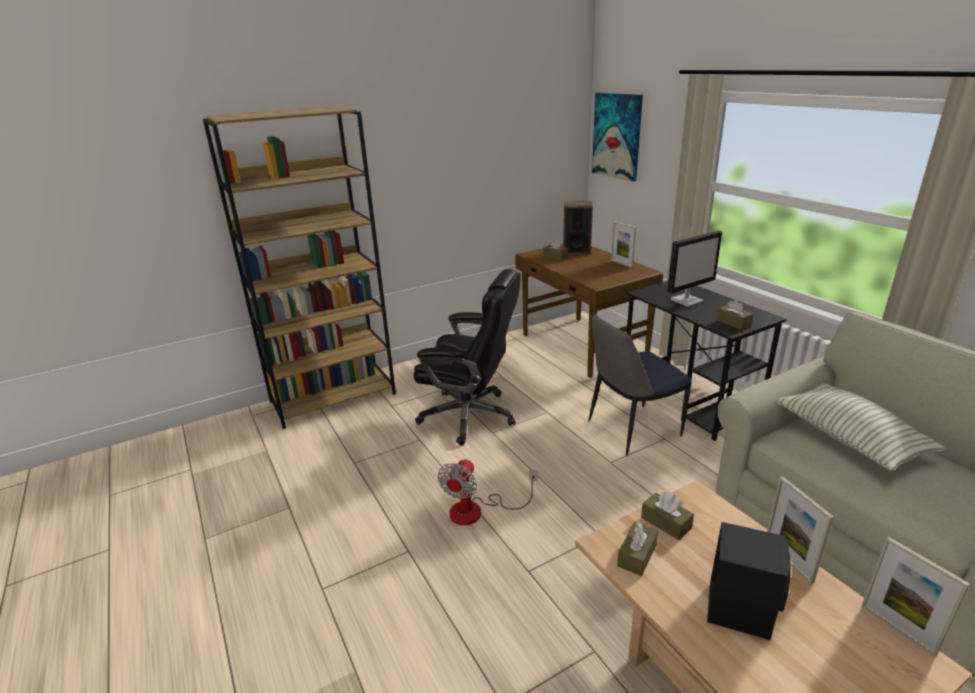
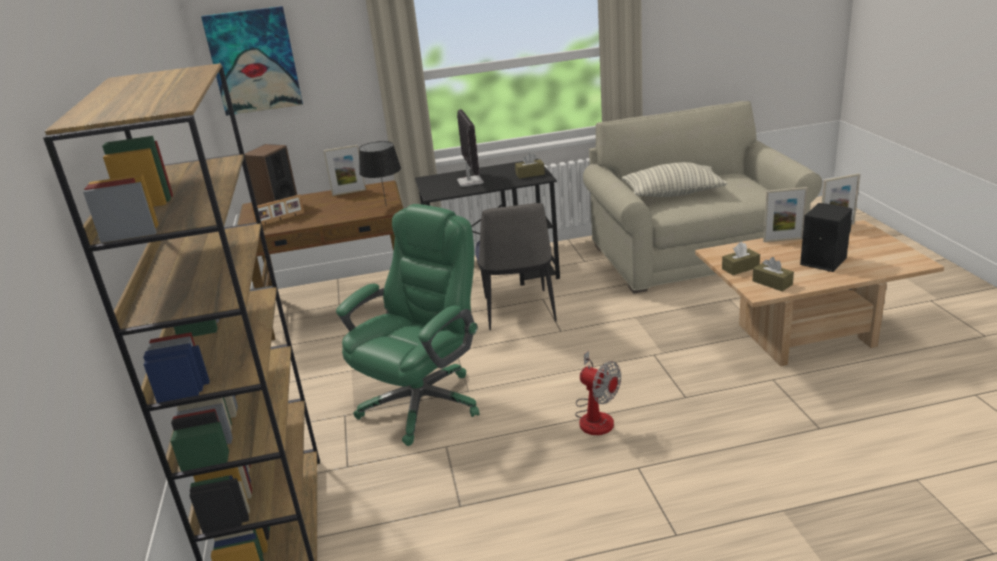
camera: 70 degrees left, 0 degrees up
(470, 416) = (423, 402): black office chair -> green office chair
(555, 257) = (280, 220): brown tissue box -> picture frame
(604, 281) = (386, 205): none -> black table lamp

